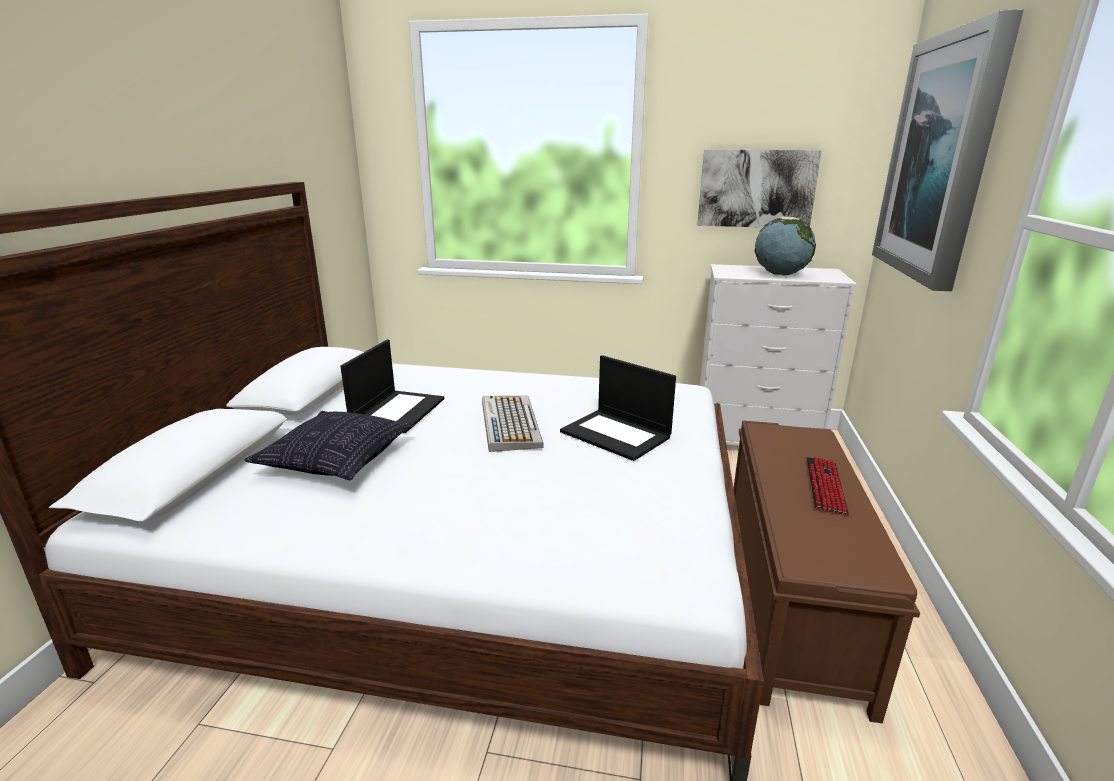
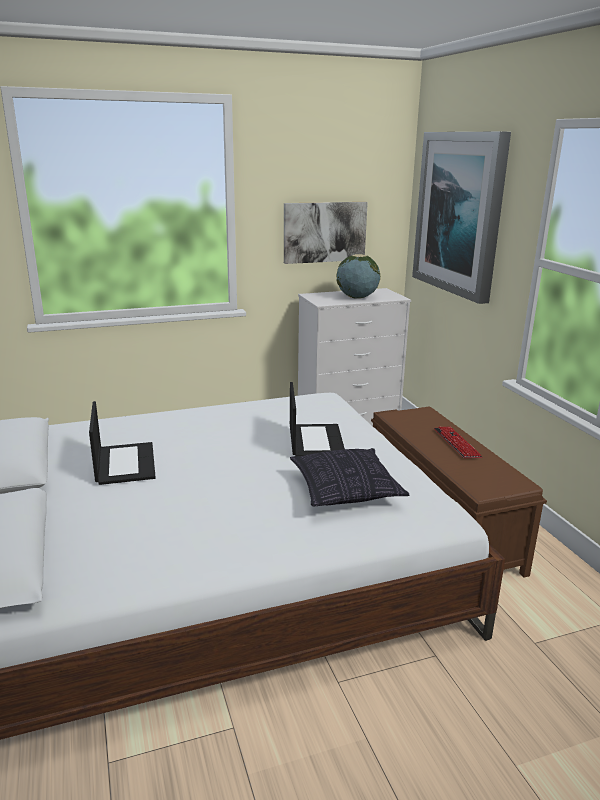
camera: 30 degrees left, 0 degrees up
(337, 460) = (125, 514): pillow -> pillow (345, 490)
(509, 423) = (231, 451): keyboard -> none
(617, 434) = (315, 440): laptop -> laptop turned 105 degrees counterclockwise

